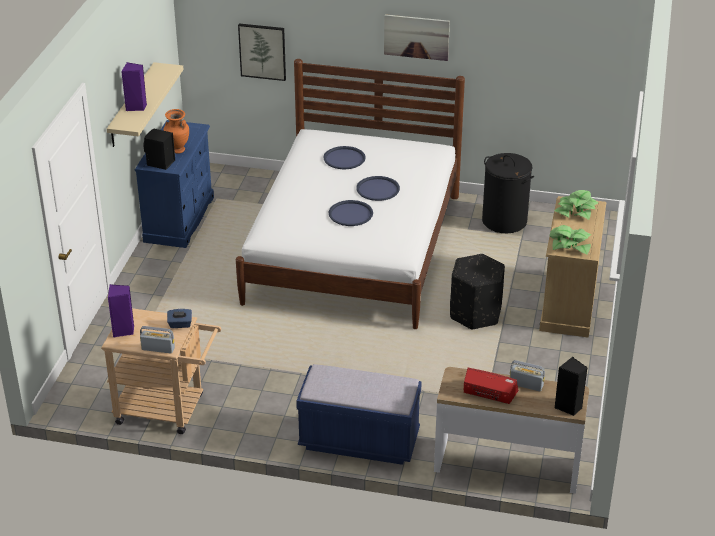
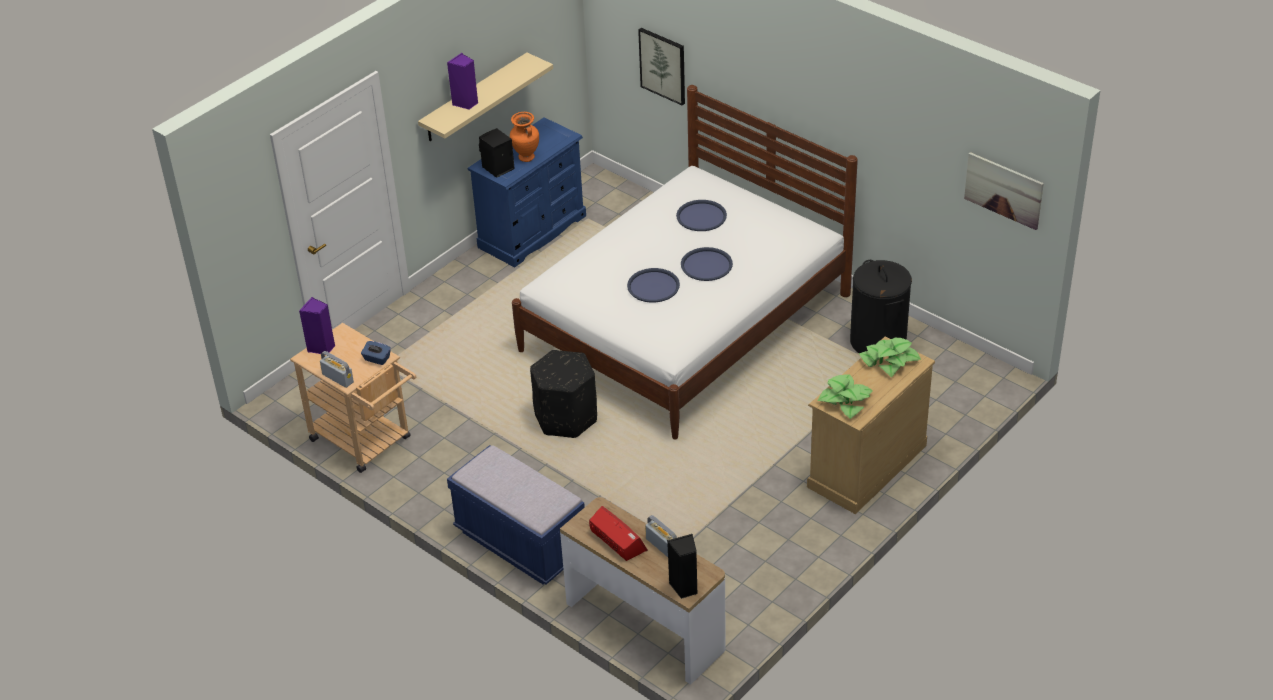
camera: 30 degrees right, 5 degrees up
(416, 37) = (813, 96): picture -> picture (1003, 190)
(476, 313) = (754, 443): black ottoman -> black ottoman (566, 418)

